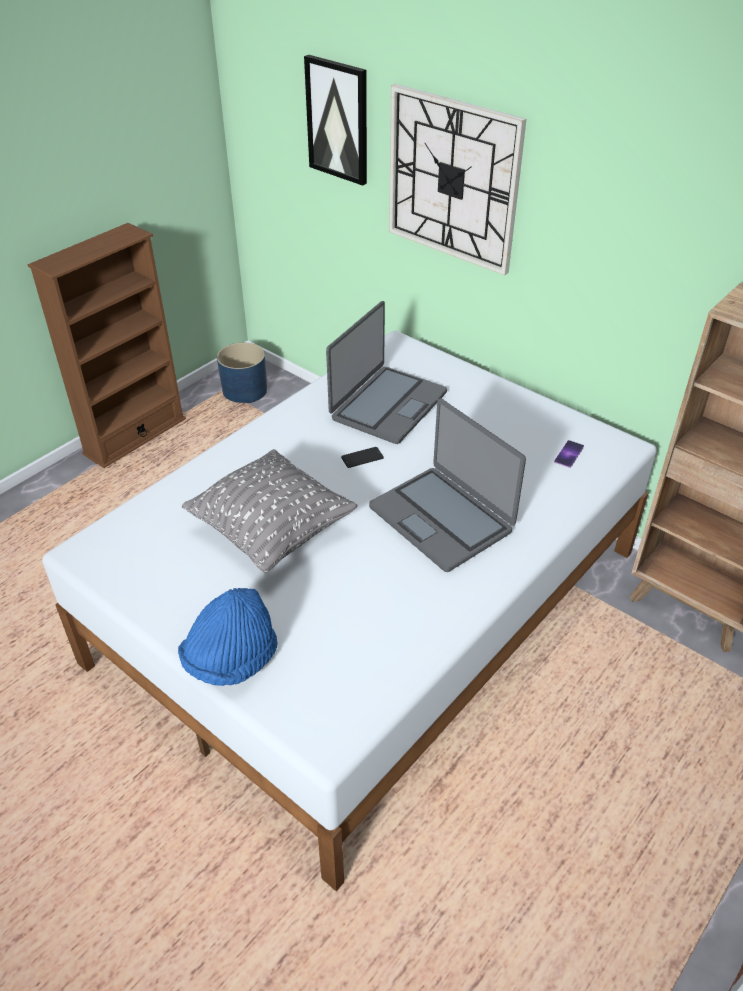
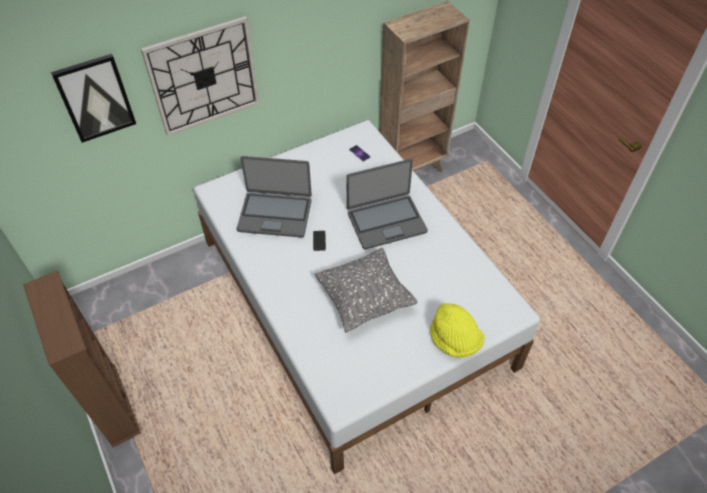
camera: 70 degrees left, 10 degrees up
(231, 659) = (454, 340): blue hat -> yellow hat
(245, 390) = (103, 317): blue planter -> none
(387, 405) = (275, 214): laptop -> laptop turned 135 degrees clockwise

